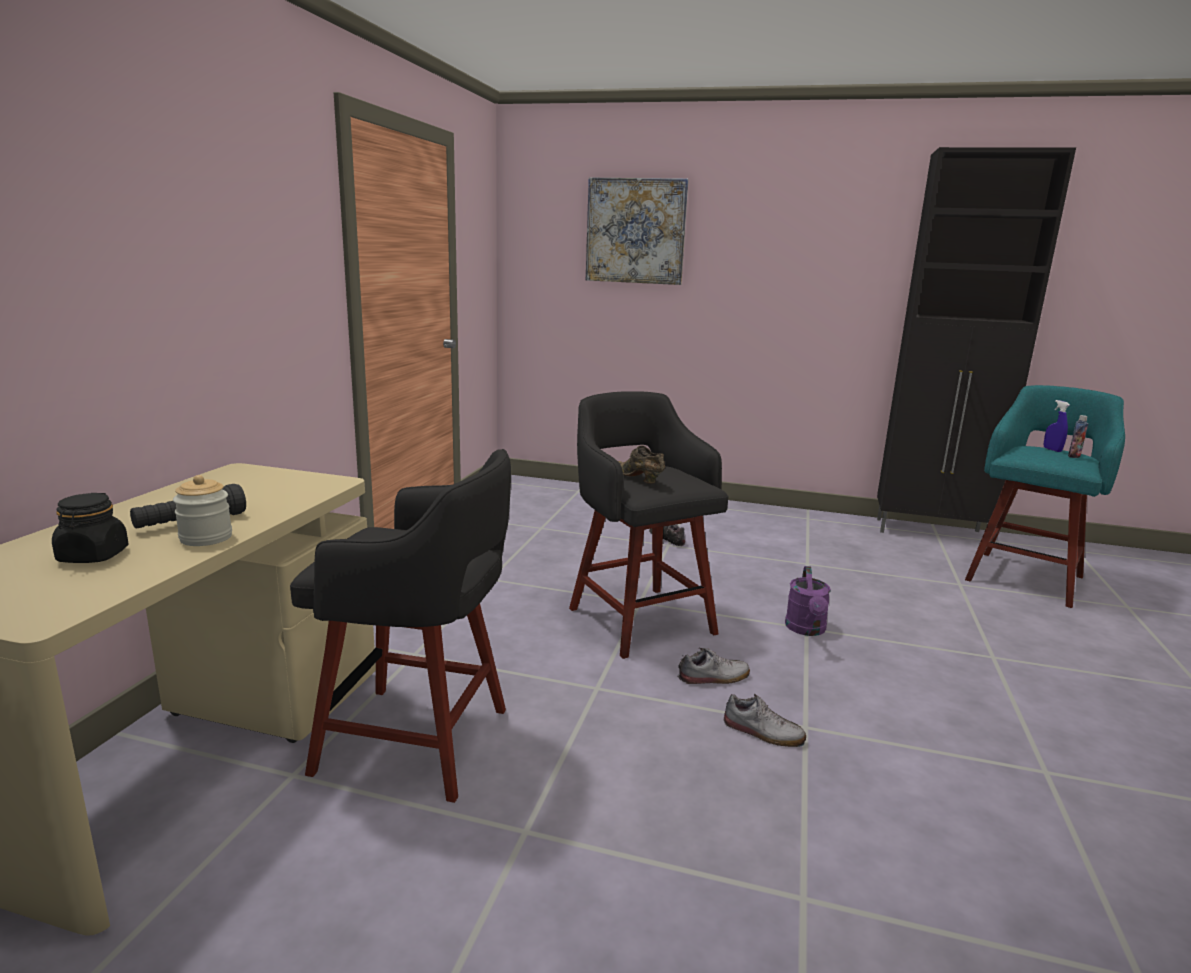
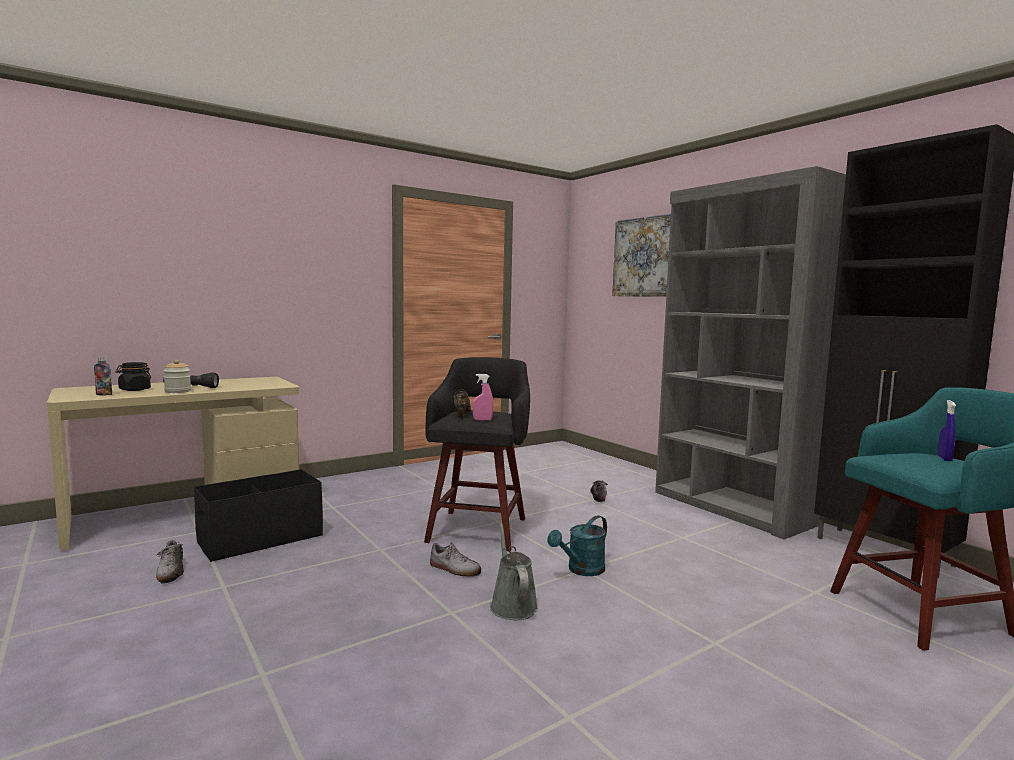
camera: 40 degrees right, 10 degrees down
(419, 742) = (260, 539): black stool -> black storage box
(683, 483) = (482, 420): none -> pink spray bottle
(763, 732) = (419, 603): shoe -> shoe (171, 571)
(784, 519) = (732, 508): none -> grey bookcase
(806, 630) = (581, 570): purple watering can -> turquoise watering can
(829, 692) = (512, 604): none -> grey watering can
(1074, 456) = (953, 466): bottle -> bottle (104, 394)

